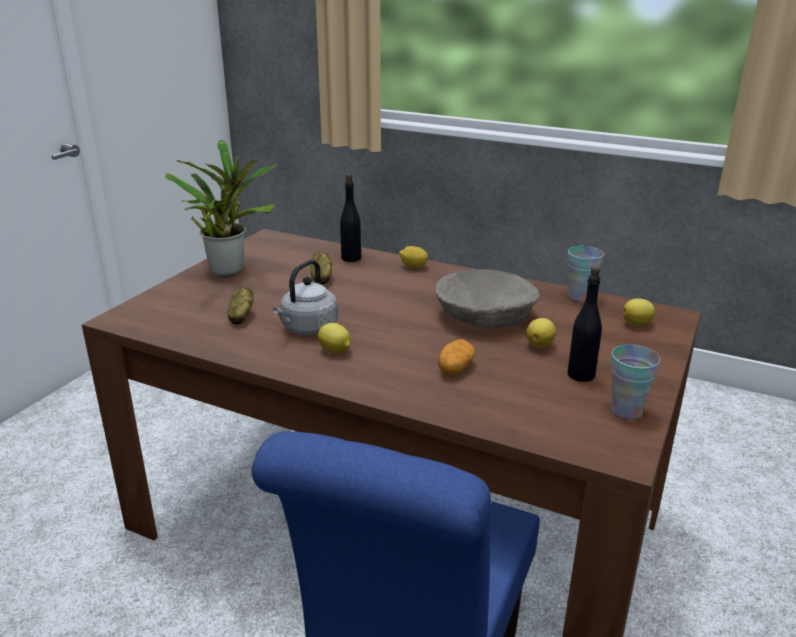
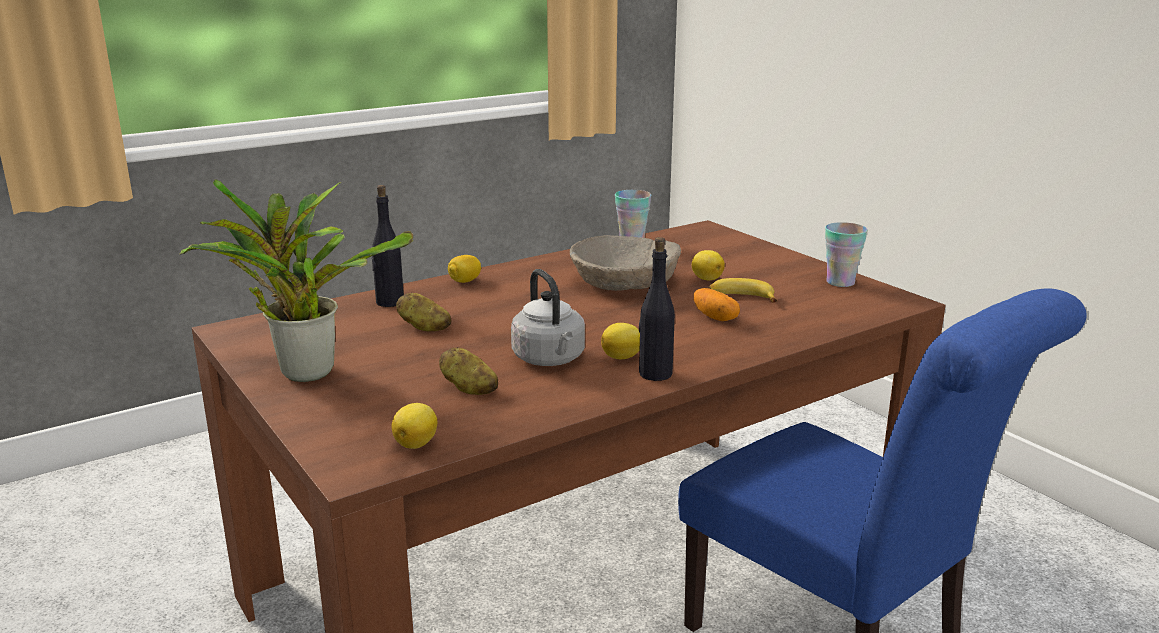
camera: 60 degrees left, 5 degrees down
(515, 369) = (741, 297): none -> banana
(580, 374) = (772, 280): black bottle -> black bottle (655, 374)
(637, 324) = (707, 241): lemon -> lemon (417, 444)

